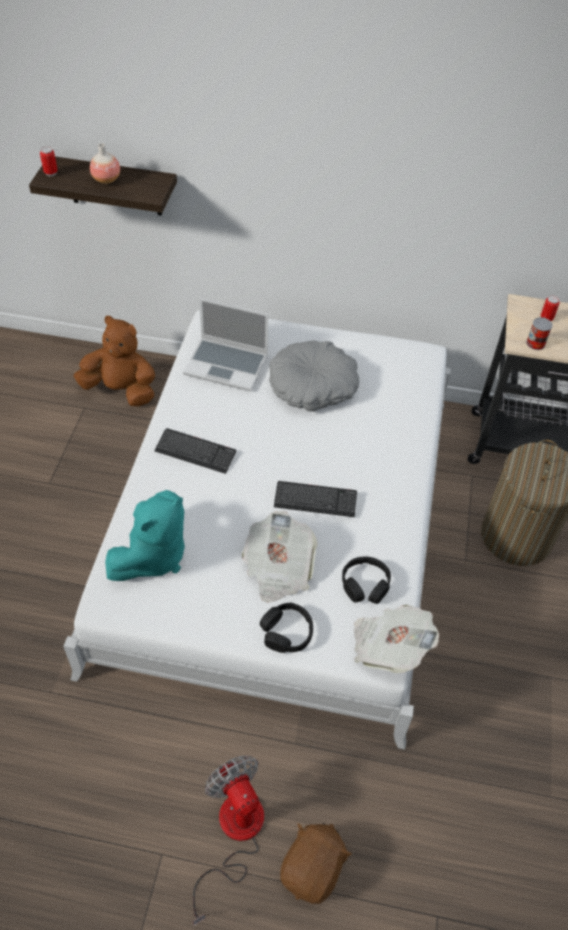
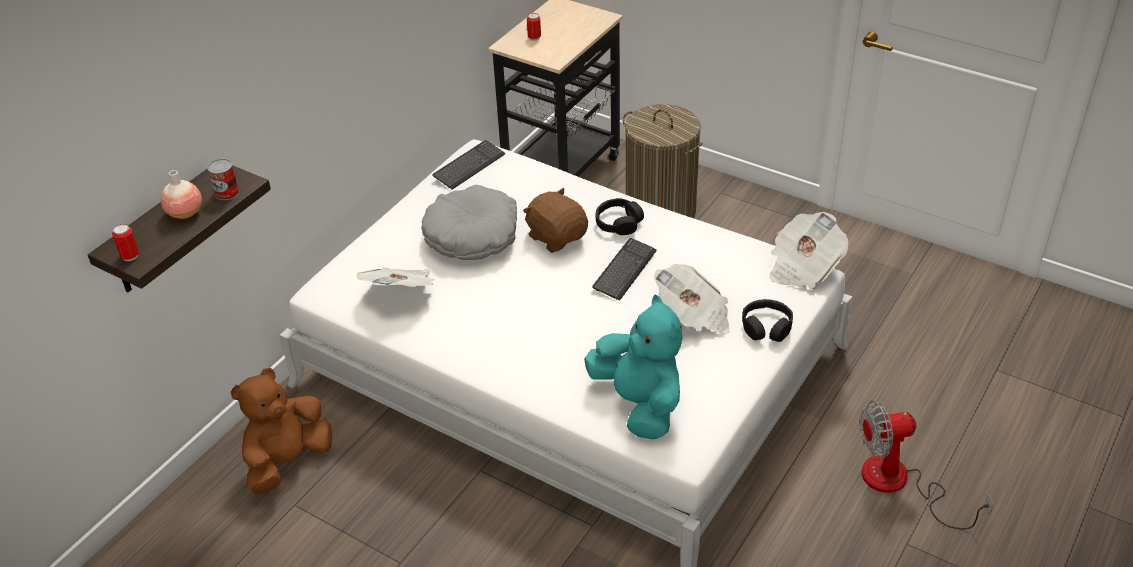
camera: 65 degrees left, 10 degrees down
(195, 452) = (517, 342): keyboard -> keyboard (469, 166)
(227, 365) = (401, 292): laptop -> newspaper
(313, 868) = (942, 436): brown plush toy -> brown plush toy (557, 237)
(365, 584) = (733, 264): black headphones -> black headphones (618, 223)
(535, 343) = (561, 52): can -> can (227, 193)

